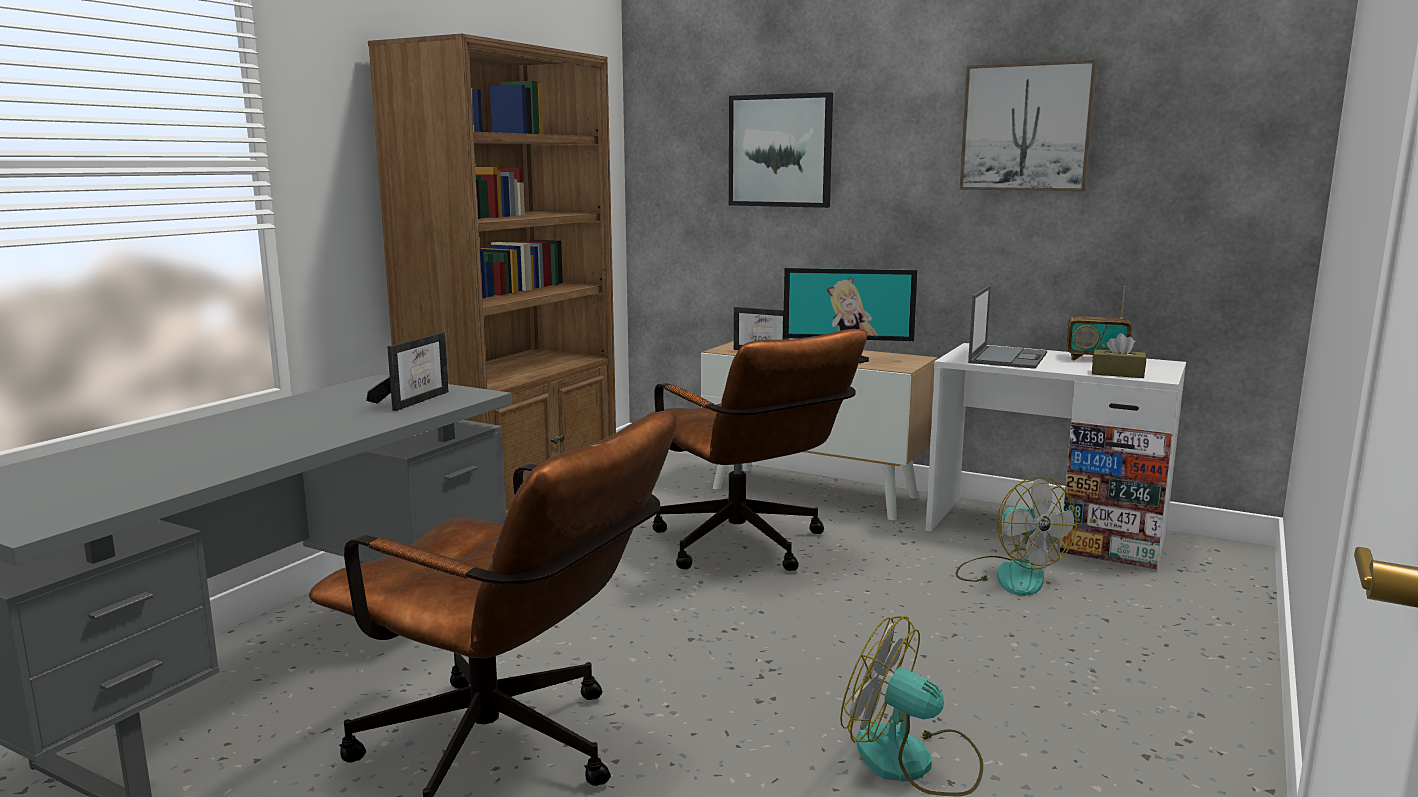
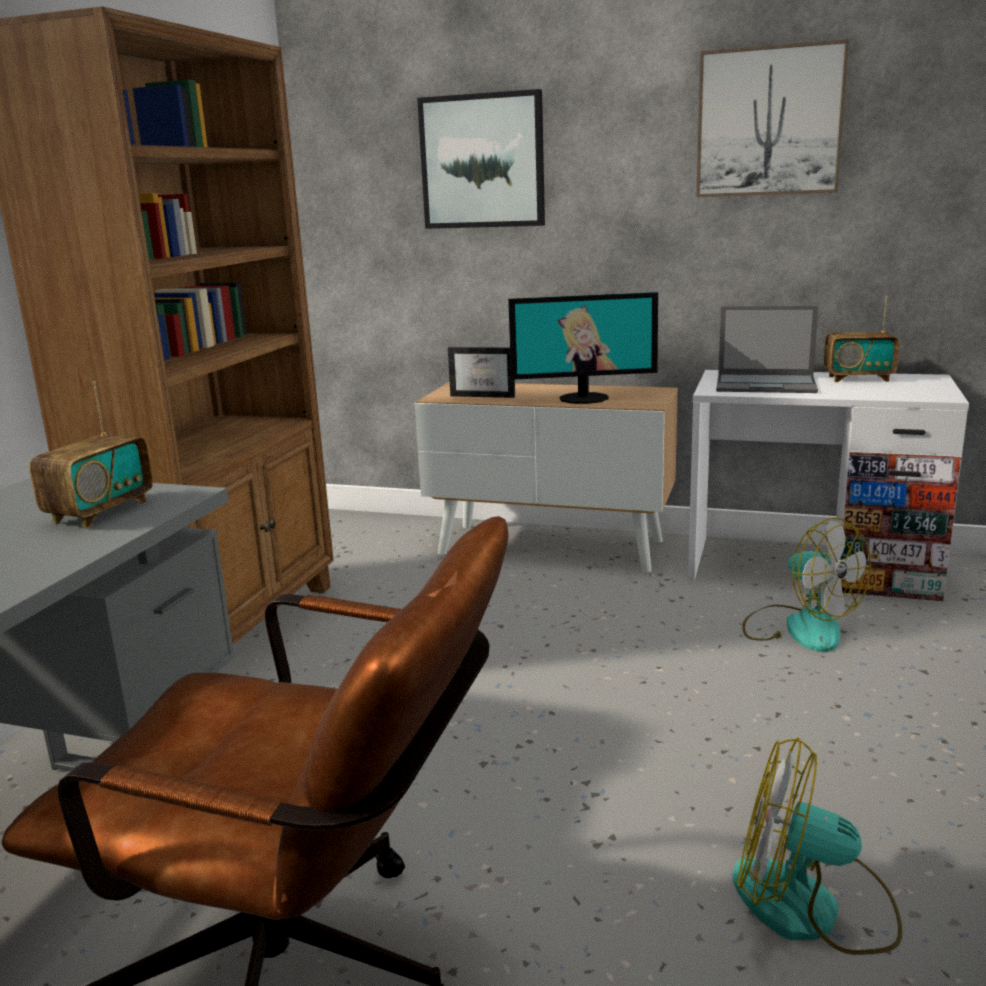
camera: 10 degrees left, 5 degrees up
(415, 400) = (100, 512): picture frame -> radio
(747, 548) = (504, 628): brown office chair -> none
(1008, 357) = (767, 384): laptop -> laptop turned 90 degrees clockwise
(1117, 373) = (896, 395): brown tissue box -> none

